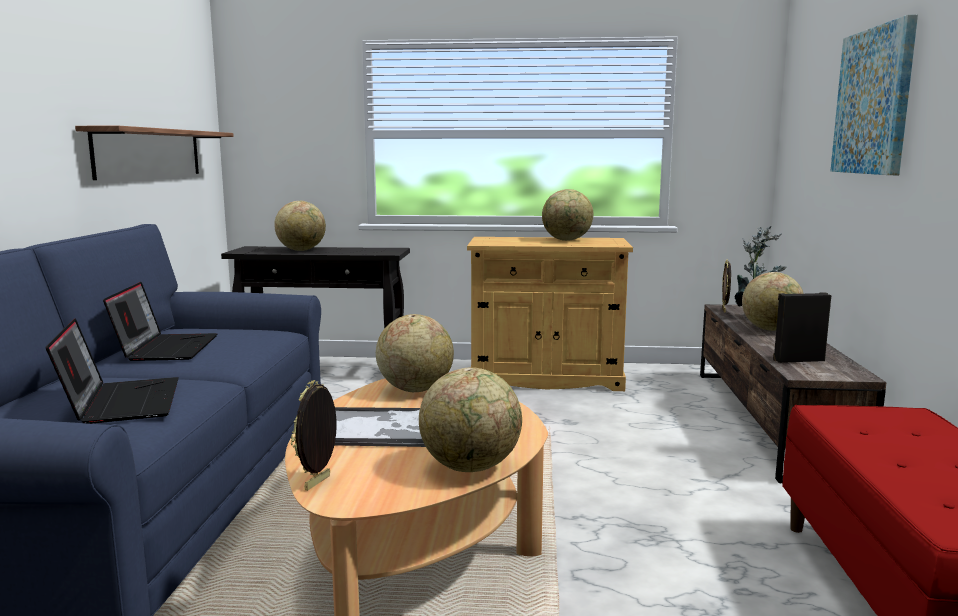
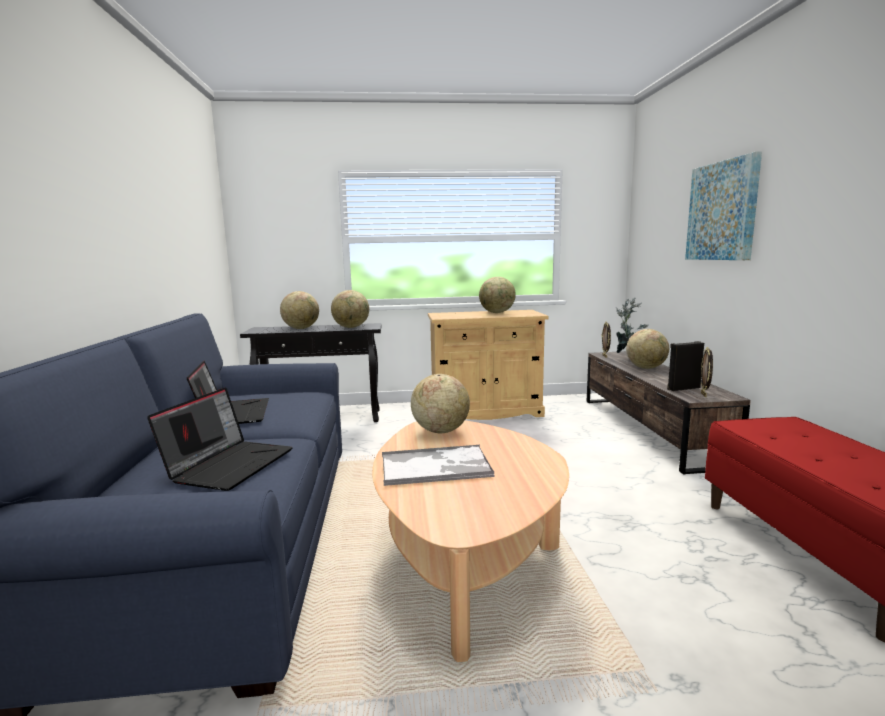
camera: 10 degrees left, 0 degrees up
(121, 402) = (230, 464): laptop -> laptop turned 45 degrees clockwise
(150, 153) = (185, 257): shelf -> none
(319, 483) = (425, 518): picture frame -> picture frame (704, 394)
(471, 467) = (531, 491): globe -> globe (351, 327)

